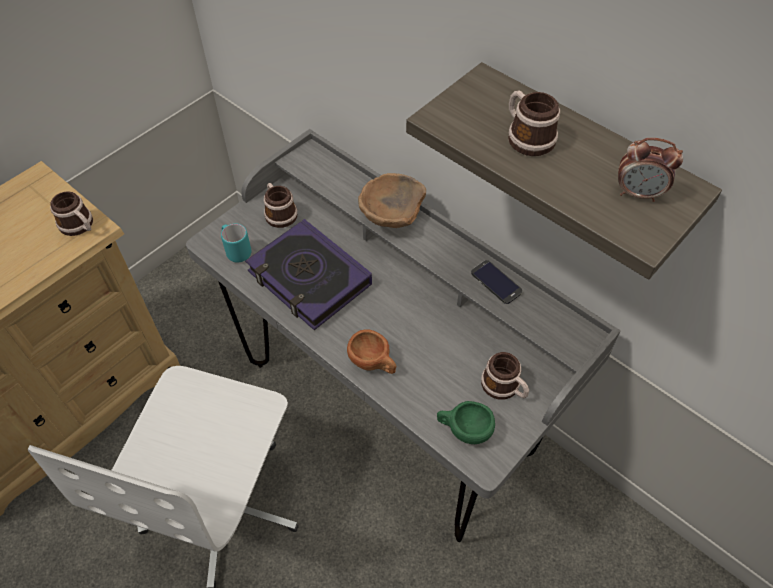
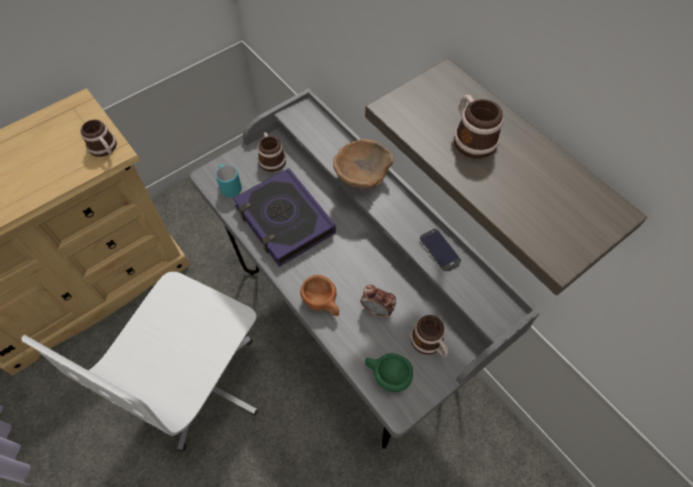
camera: 10 degrees right, 5 degrees up
(638, 193) = (564, 209): alarm clock -> alarm clock (377, 310)

